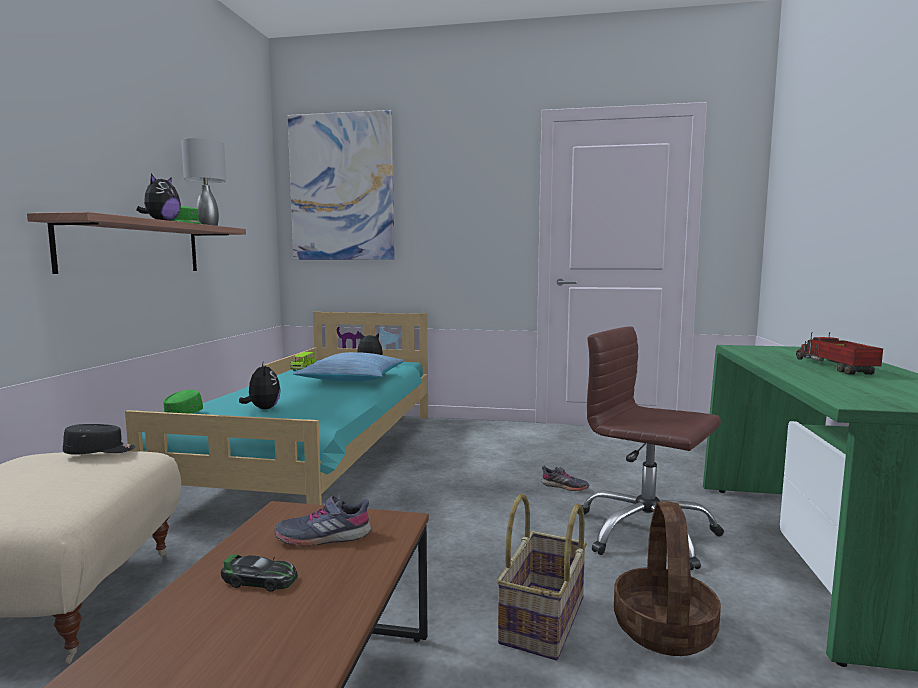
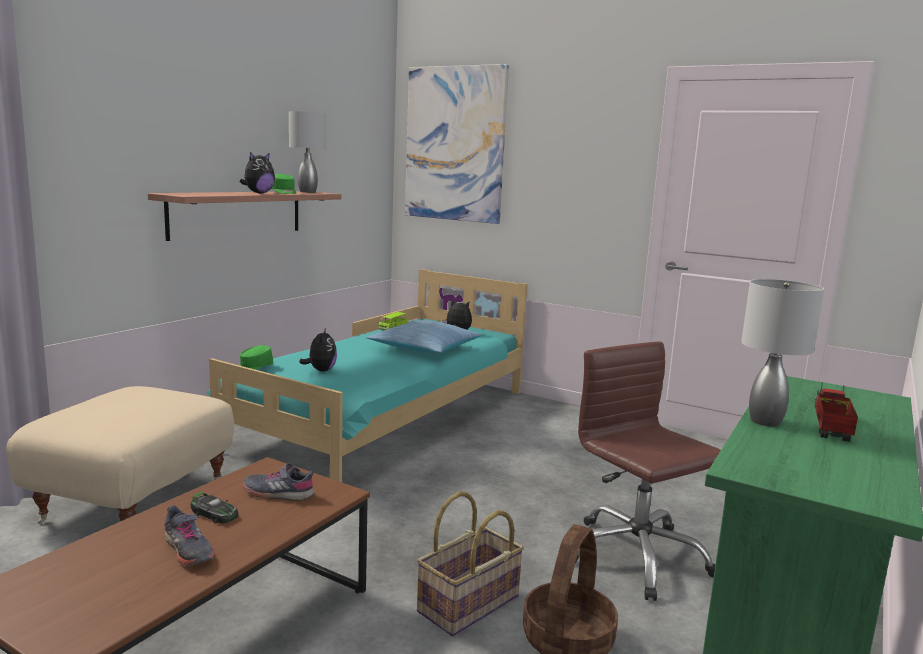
camera: 20 degrees right, 5 degrees up
(100, 452) = (176, 393): black cap -> none
(564, 487) = (596, 493): grey shoe -> grey shoe (187, 550)
(788, 370) = (765, 421): none -> grey table lamp

